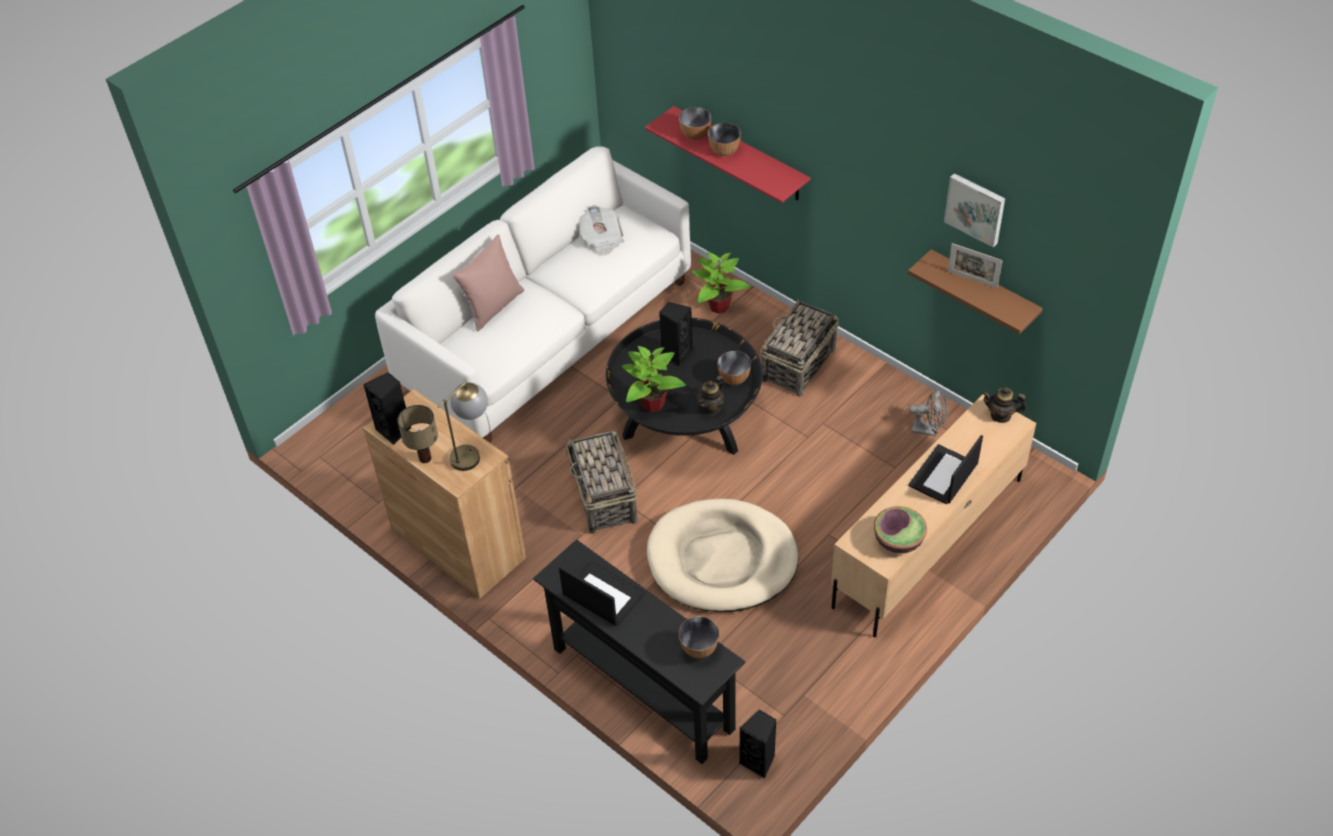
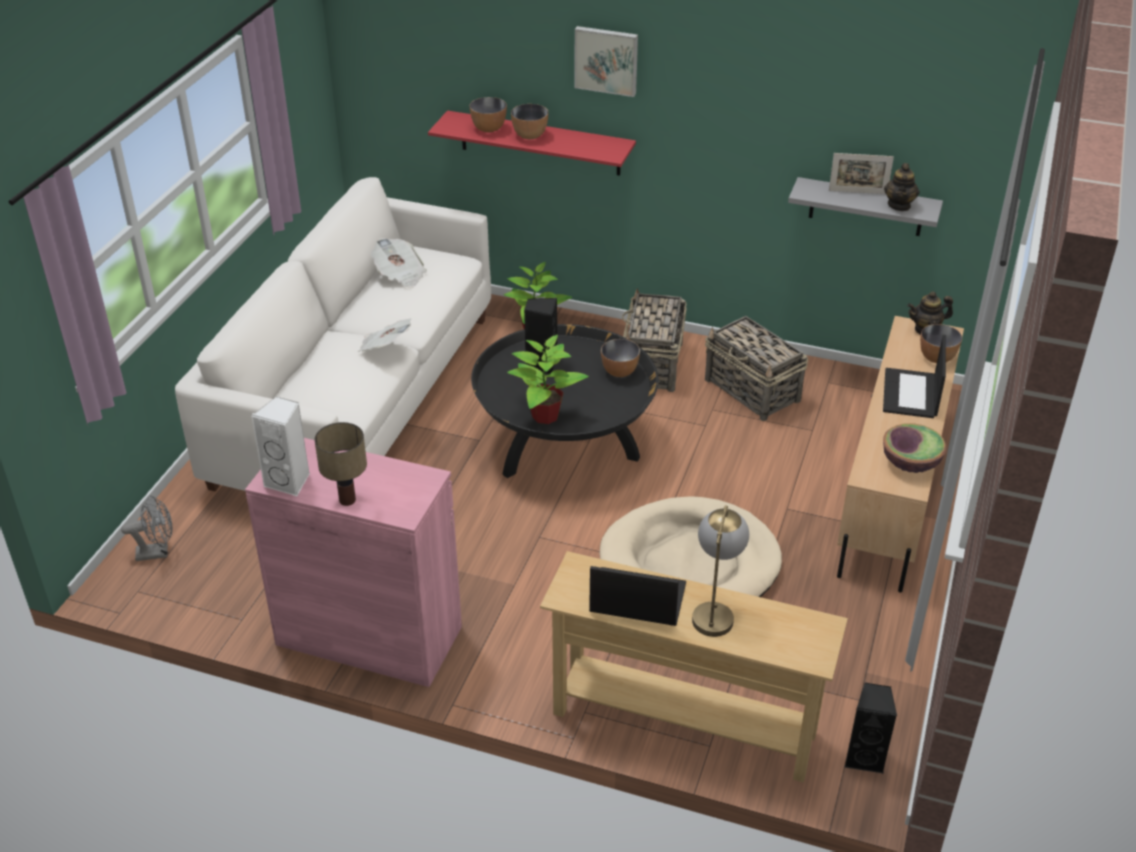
camera: 25 degrees left, 10 degrees down
(395, 430) = (289, 481): black speaker -> white speaker
(458, 544) = (369, 636): brown cabinet -> pink cabinet
(472, 452) = (403, 478): table lamp -> table lamp (714, 610)
(493, 307) = (309, 362): pink pillow -> none
(554, 309) = (385, 347): none -> newspaper
(604, 499) = (519, 541): basket -> basket (752, 391)
(642, 689) = (683, 724): black console table -> beige console table
(699, 648) = (787, 621): bowl -> bowl (936, 358)
(711, 407) = (612, 404): teapot -> teapot (899, 205)
(928, 430) = (822, 389): grey fan -> grey fan (158, 552)
(976, 208) = (855, 105): picture -> picture (606, 60)
(983, 292) = (866, 207): brown shelf -> grey shelf

